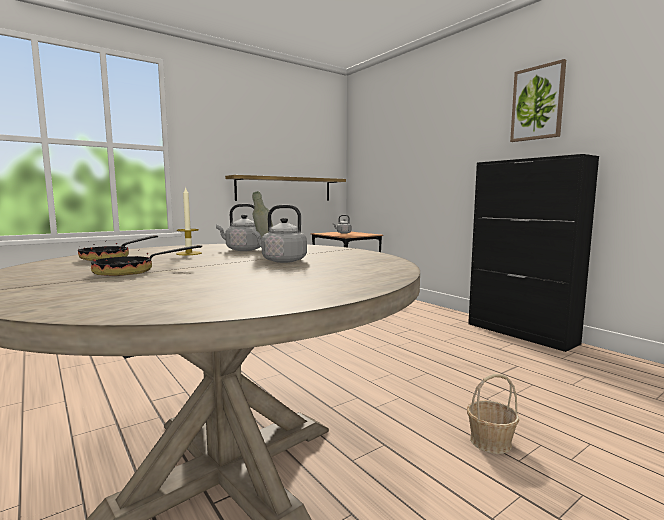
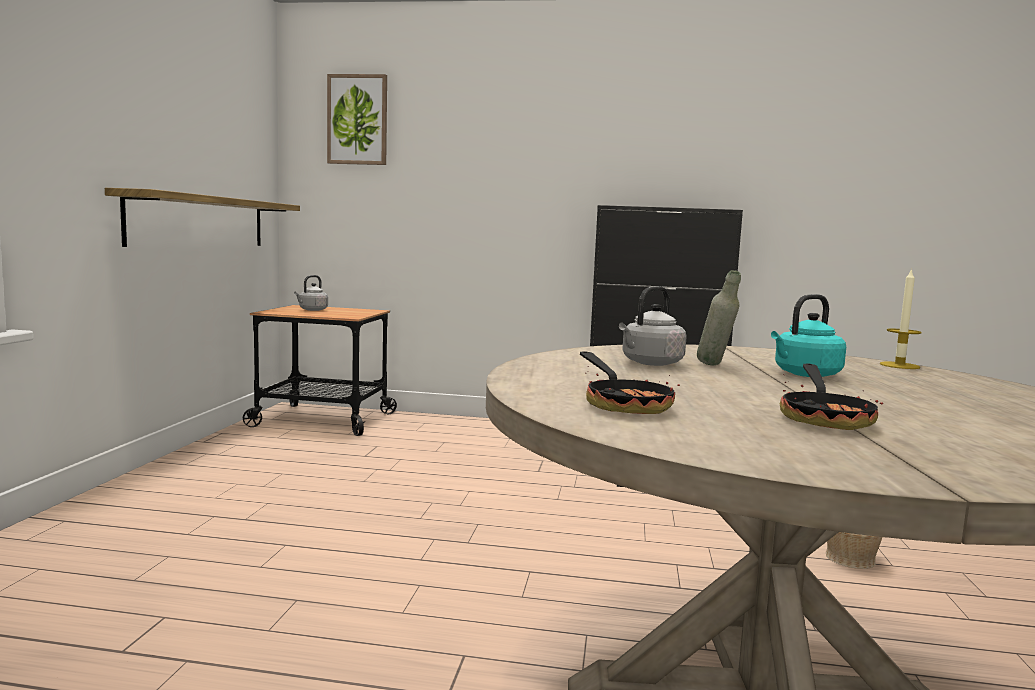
camera: 45 degrees left, 0 degrees up
(189, 253) = (644, 379): candle -> candle (899, 365)
(281, 261) = (804, 374): grey kettle -> turquoise kettle
(537, 103) = (658, 133): picture -> picture (357, 120)

